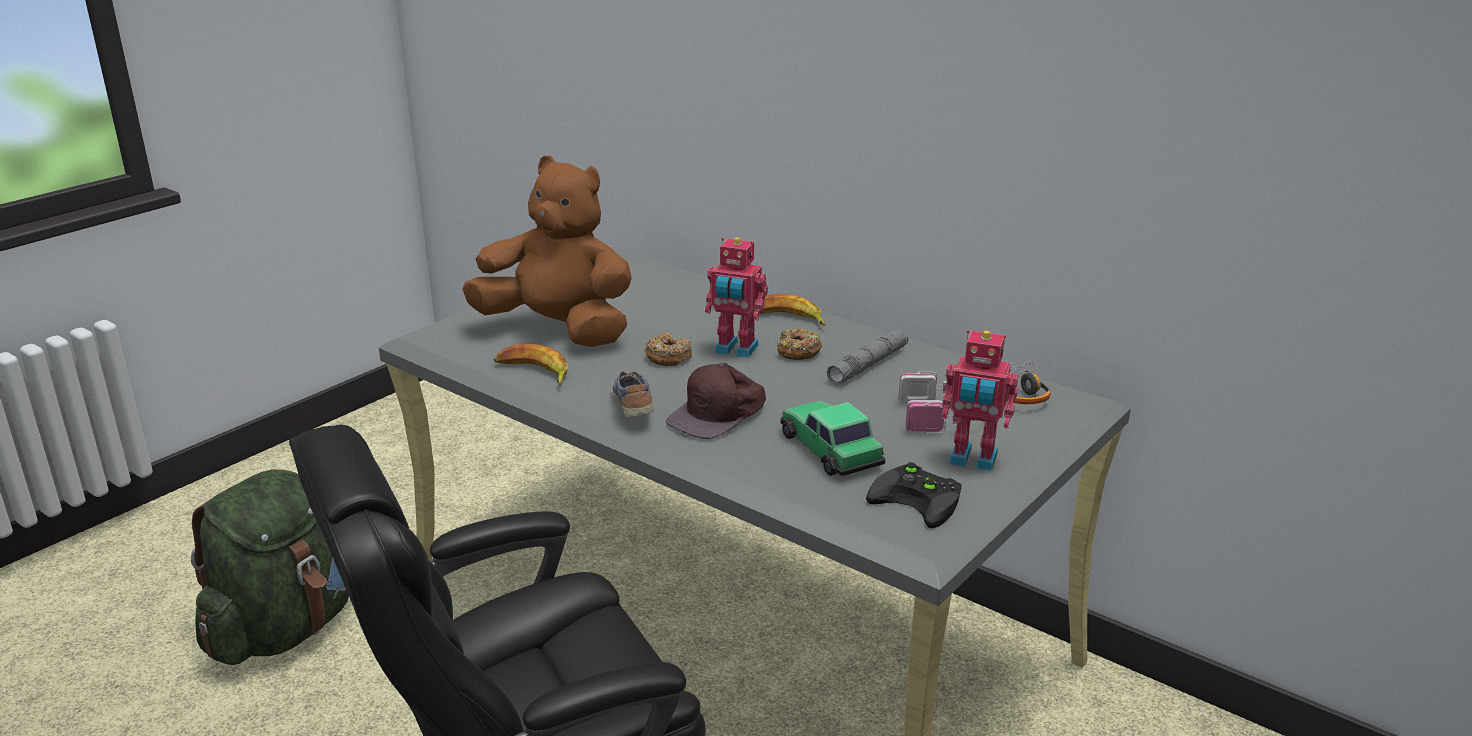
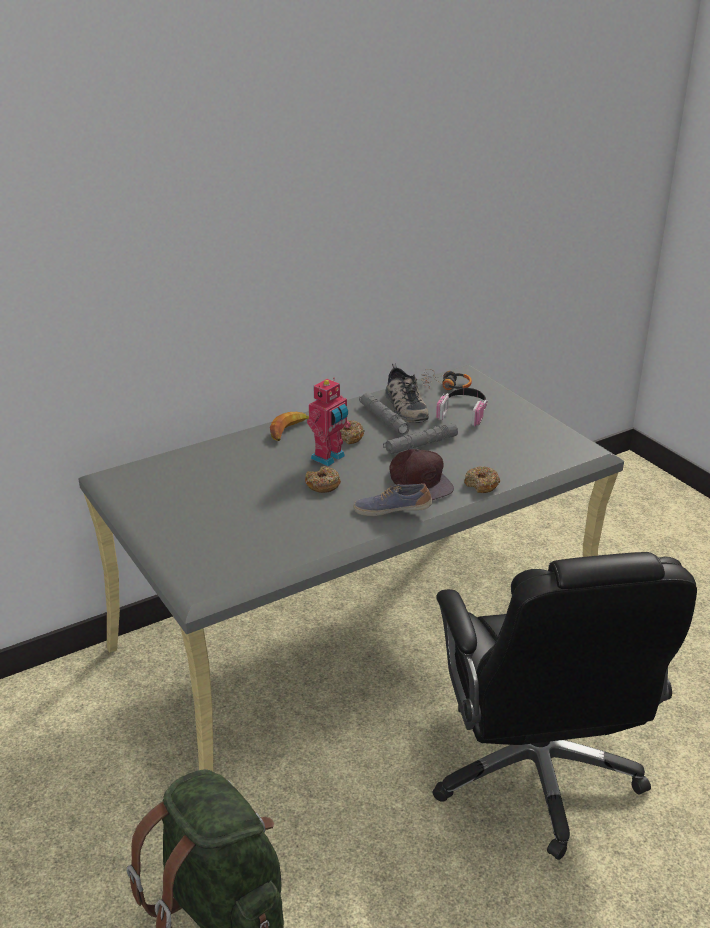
camera: 70 degrees left, 5 degrees up
(533, 372) = (309, 544): banana -> none
(559, 330) = (240, 523): brown plush toy -> none
(741, 459) = (482, 485): none -> donut
(818, 400) = (420, 445): none -> grey flashlight
(830, 449) = (483, 454): toy car -> none
(920, 372) = (404, 406): none -> shoe
(921, 500) = (551, 442): black game controller -> none
(973, 460) = (515, 417): toy robot -> none

